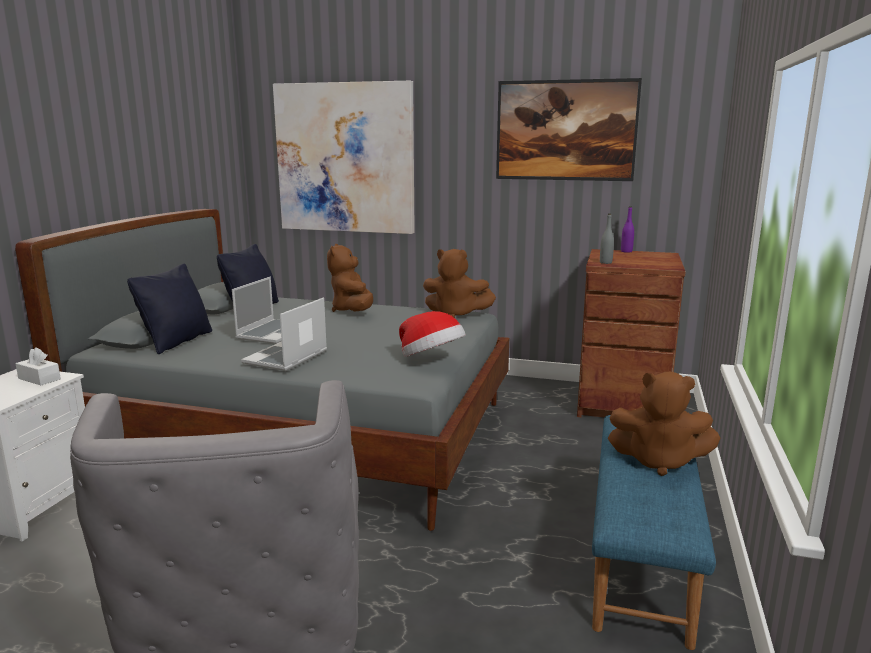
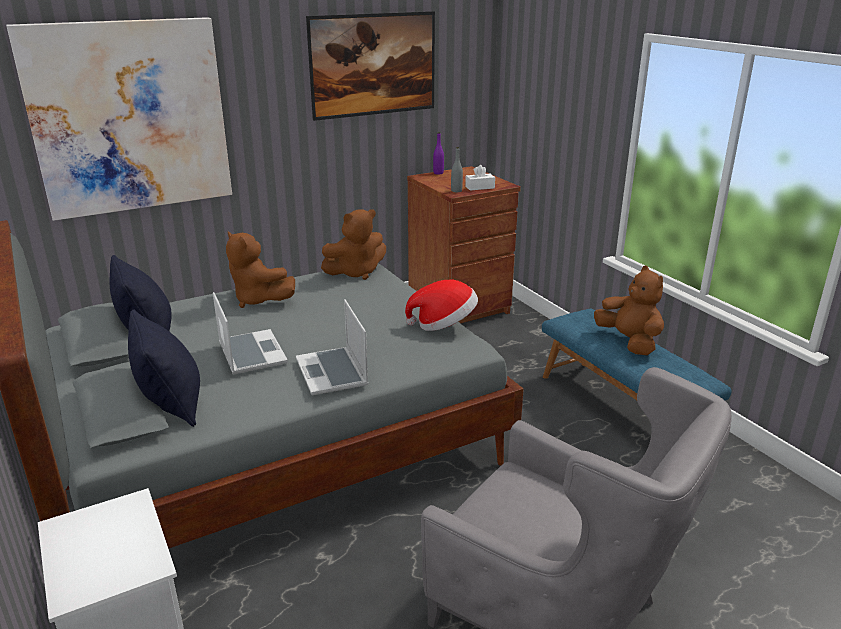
camera: 45 degrees left, 10 degrees up
(39, 379) = (112, 519): white tissue box -> white tissue box (480, 187)
(658, 461) = (629, 342): brown plush toy -> brown plush toy turned 90 degrees counterclockwise

